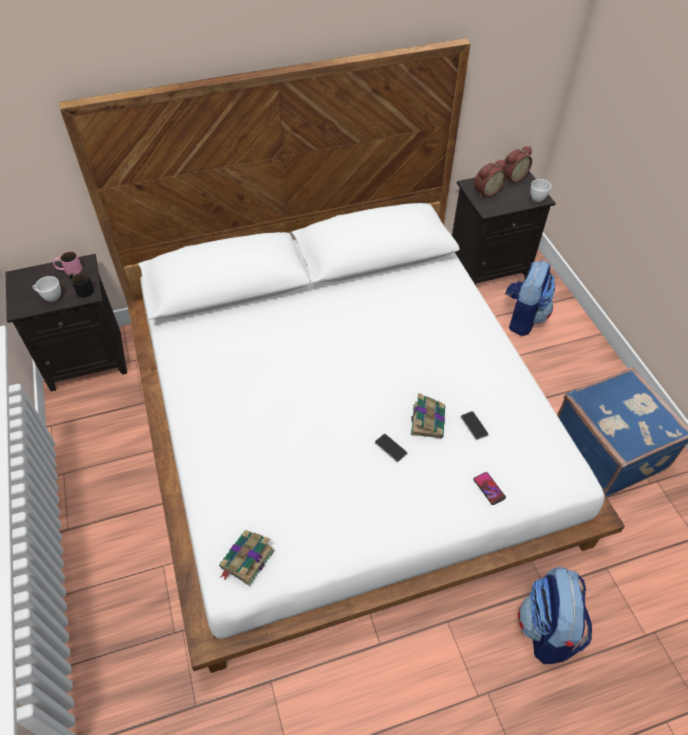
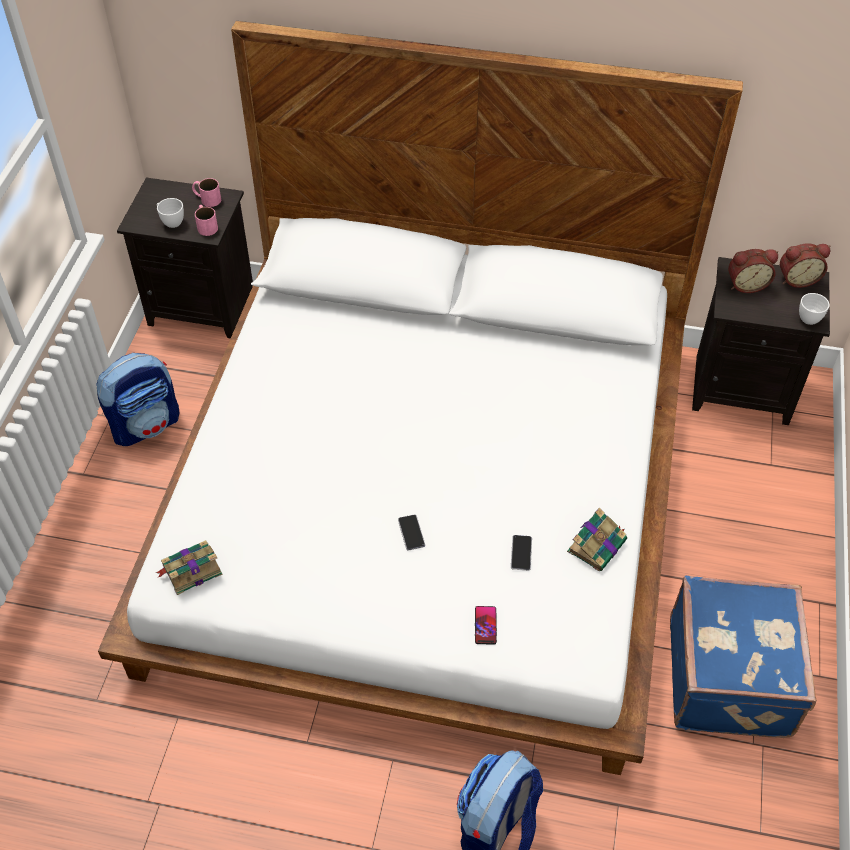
camera: 30 degrees right, 0 degrees up
(82, 289) = (206, 225): black mug -> pink mug
(427, 420) = (473, 523): book -> book (597, 545)
(523, 318) = (740, 472): backpack -> backpack (146, 425)

